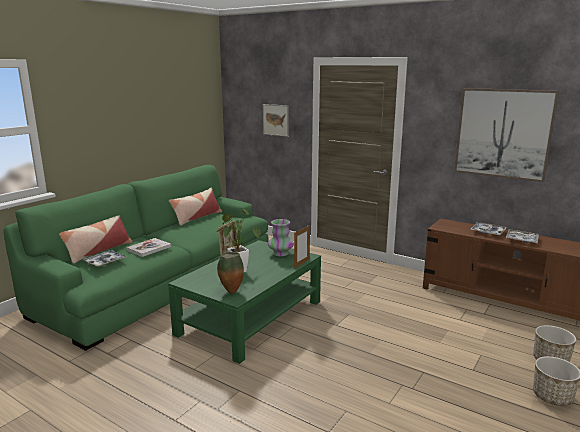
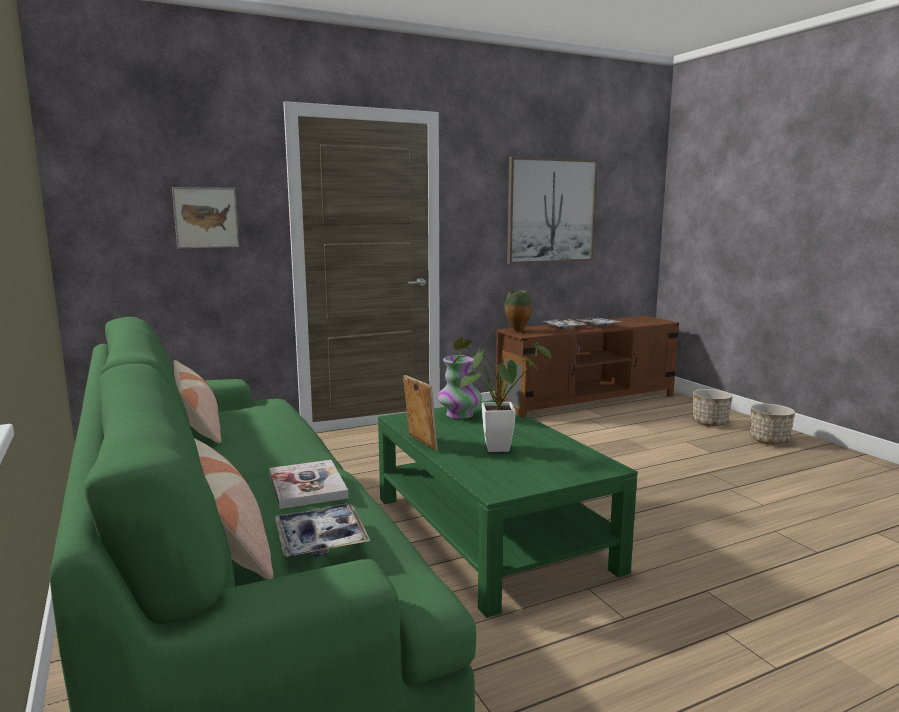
camera: 60 degrees left, 5 degrees down
(231, 291) = (576, 465): vase -> vase (517, 331)

